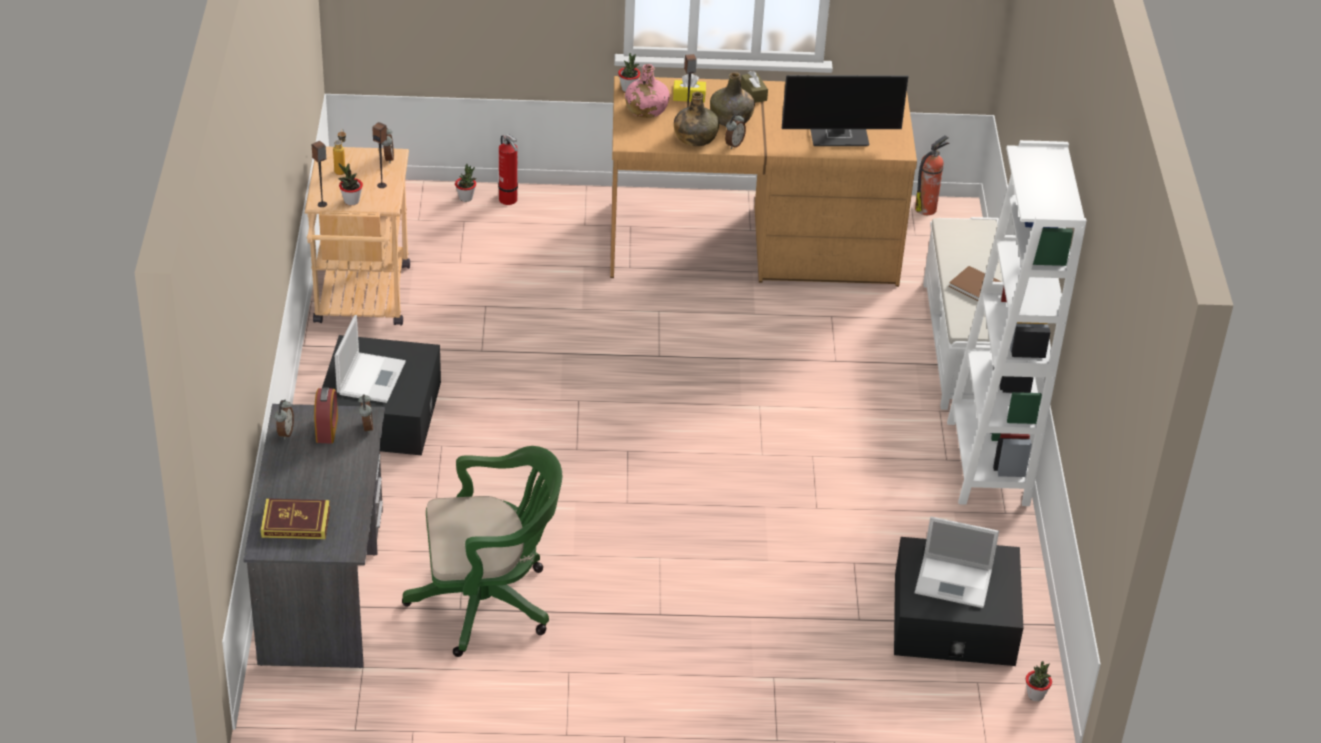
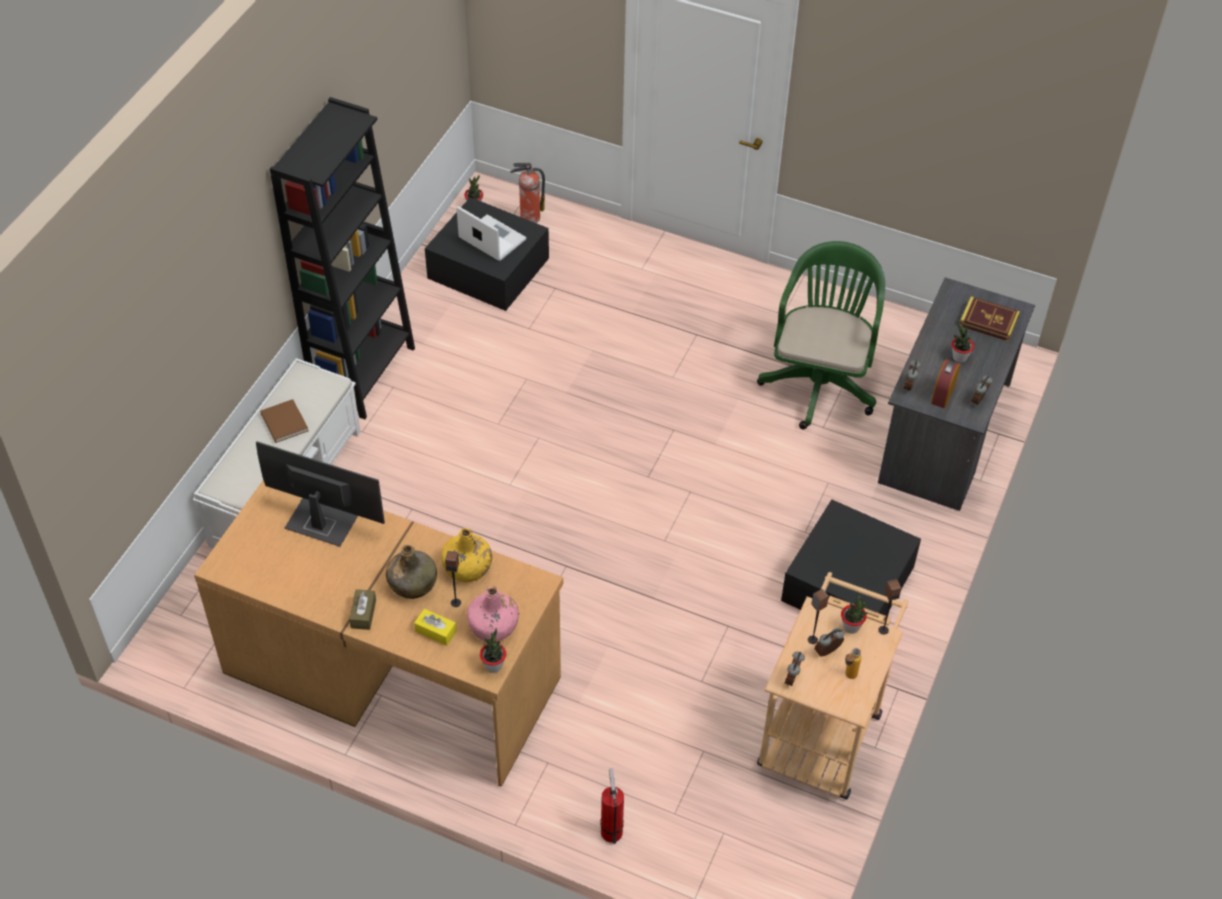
camera: 155 degrees left, 10 degrees up
(371, 377) = (861, 554): laptop -> none
(466, 198) = (657, 851): potted plant -> potted plant (959, 357)
(489, 602) = (820, 381): green office chair -> green office chair turned 90 degrees clockwise
(695, 138) = (467, 568): green bottle -> yellow bottle
(733, 144) = (434, 546): alarm clock -> alarm clock (828, 652)
(926, 208) = (181, 664): fire extinguisher -> fire extinguisher (529, 218)
(987, 463) = (363, 373): white bookcase -> black bookcase

